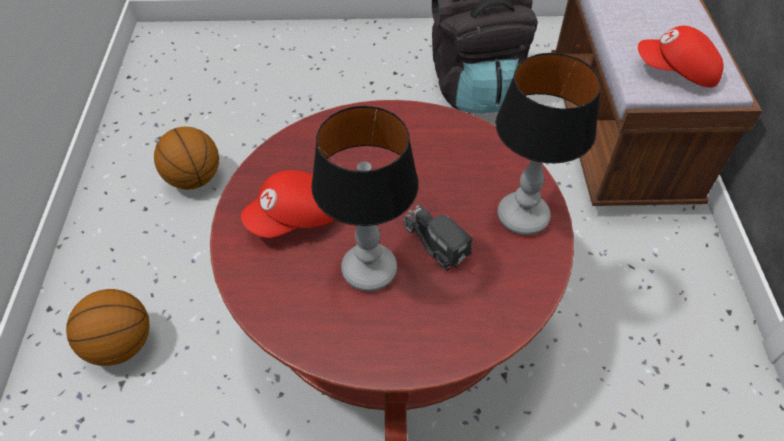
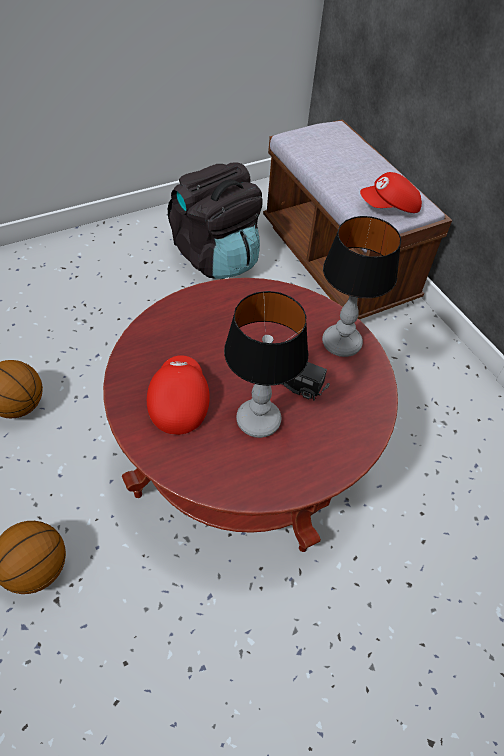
camera: 30 degrees left, 0 degrees up
(295, 218) = (178, 402): red cap -> red cap turned 150 degrees clockwise

